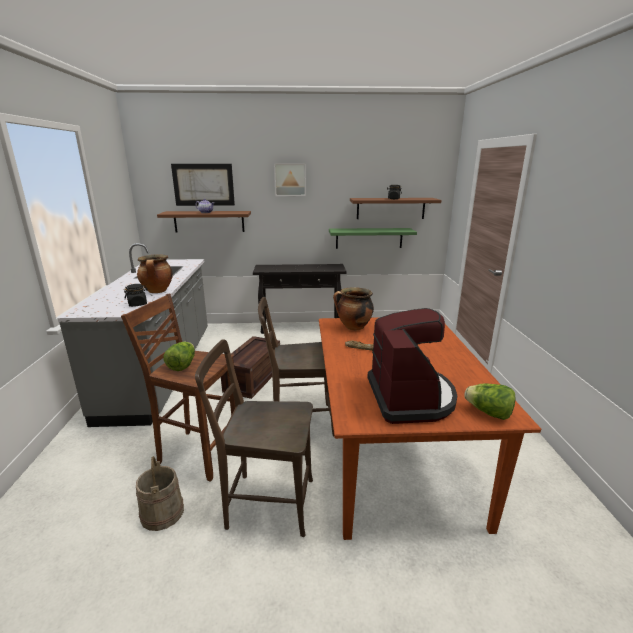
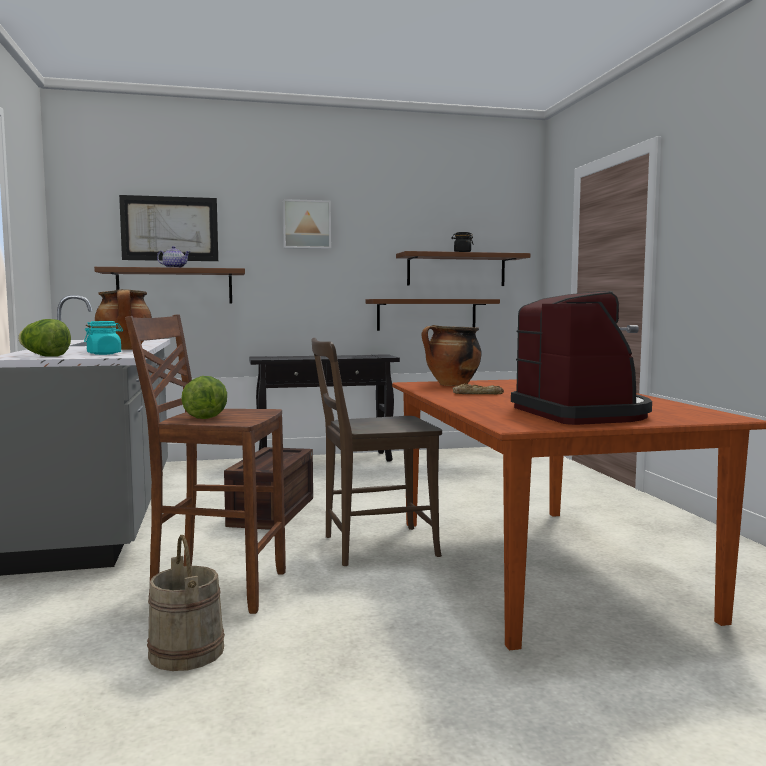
camera: 10 degrees left, 15 degrees down
(137, 304) = (104, 354): black jar -> turquoise jar
(265, 502) = (361, 626): brown chair -> none
(369, 238) = (426, 314): green shelf -> brown shelf
(488, 413) = (696, 417): lettuce -> lettuce (44, 356)

